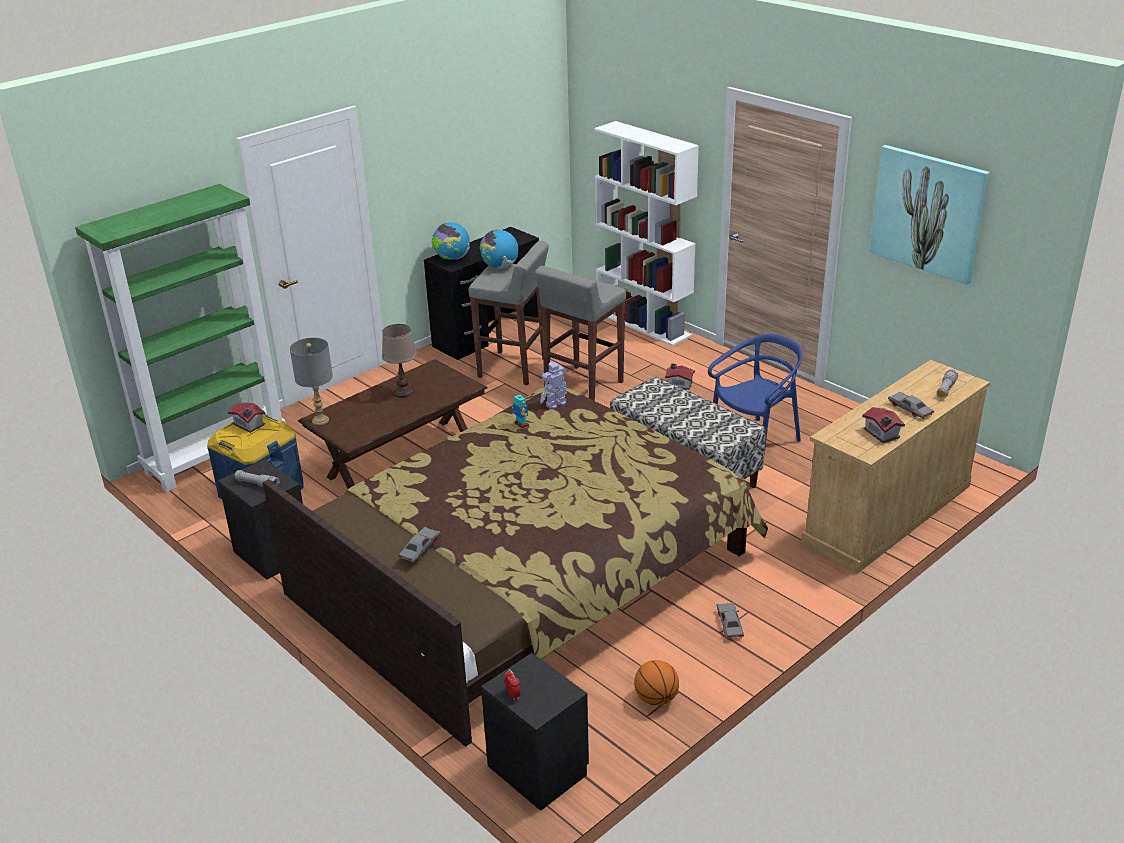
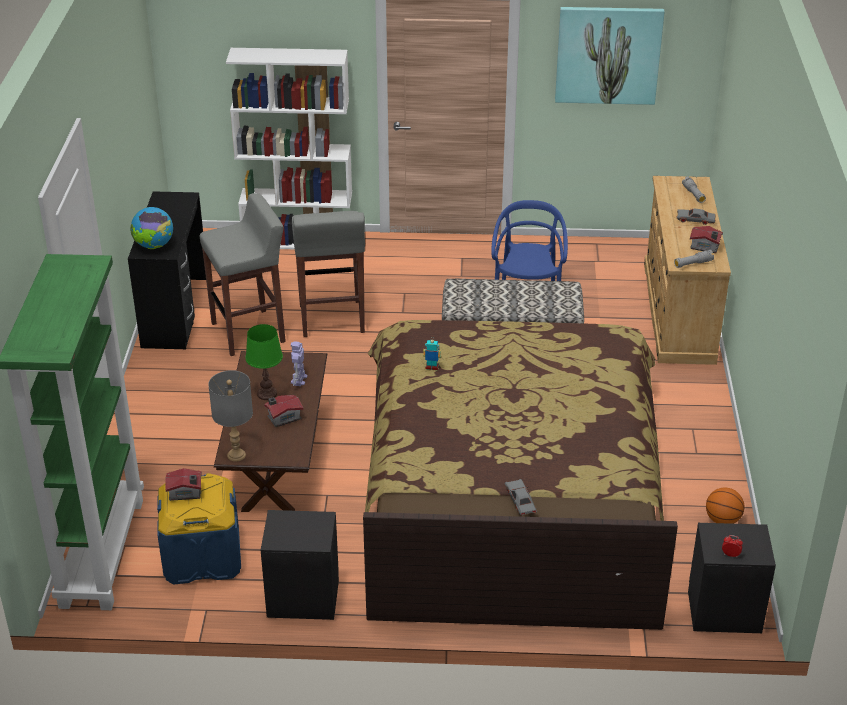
camera: 45 degrees left, 5 degrees up
(257, 484) = (302, 532): grey flashlight -> grey flashlight (693, 264)
(403, 393) = (266, 394): brown table lamp -> green table lamp
(500, 267) = (218, 235): globe -> none
(555, 403) = (428, 337): toy robot -> toy robot (298, 380)
(679, 384) = (404, 281): toy house -> toy house (283, 417)
(729, 624) = (694, 444): grey toy car -> none

